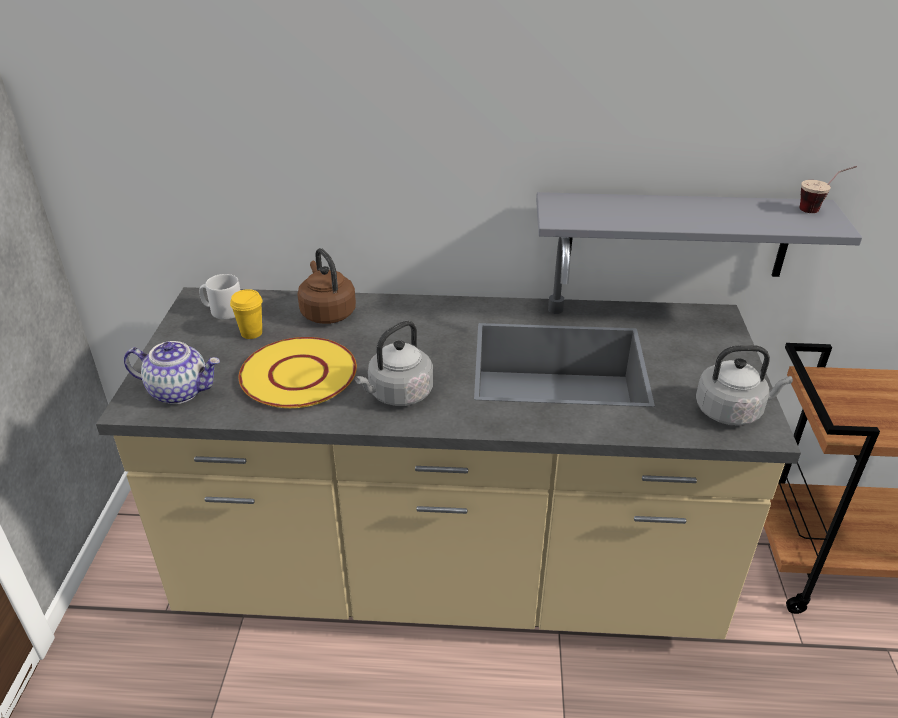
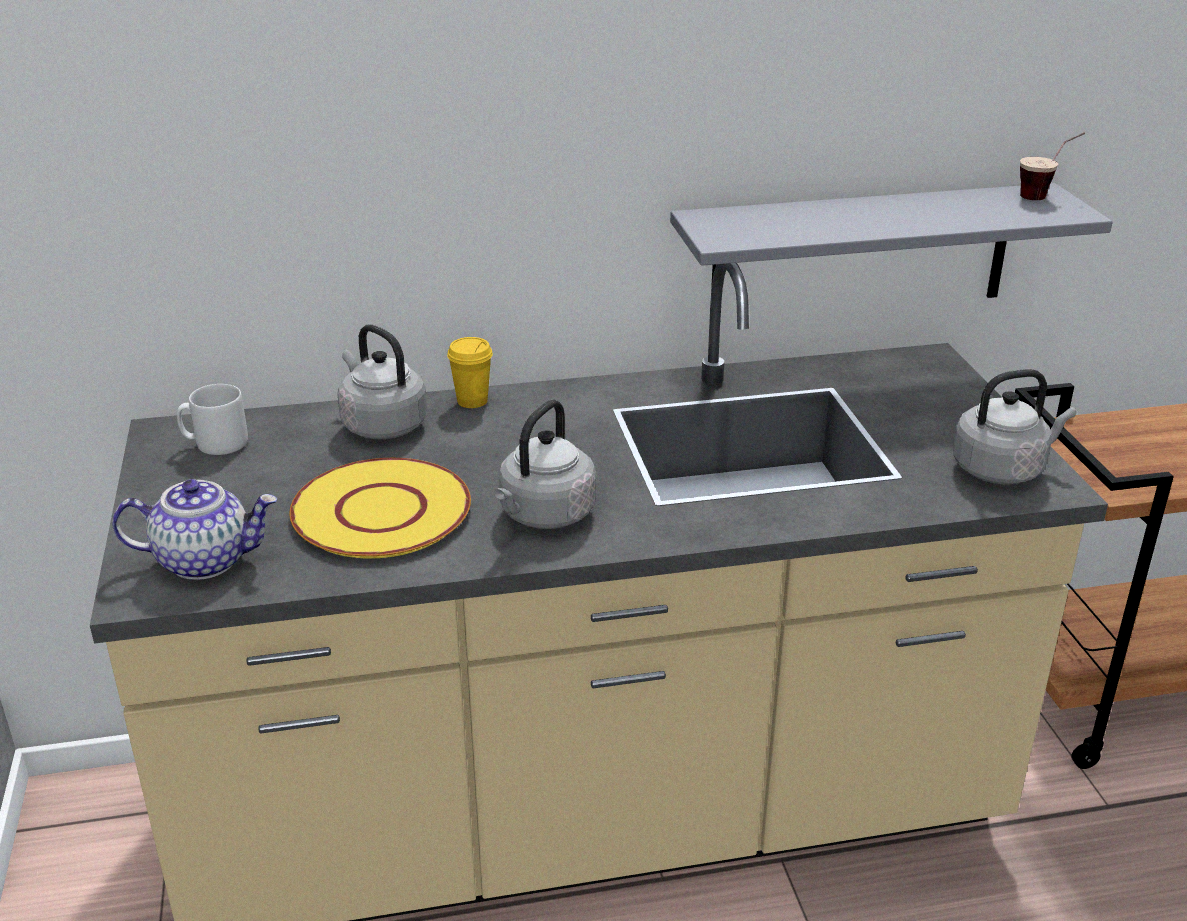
camera: 15 degrees left, 5 degrees down
(251, 333) = (278, 467): yellow cup -> yellow cup (472, 401)
(327, 312) = (381, 424): brown kettle -> grey kettle

